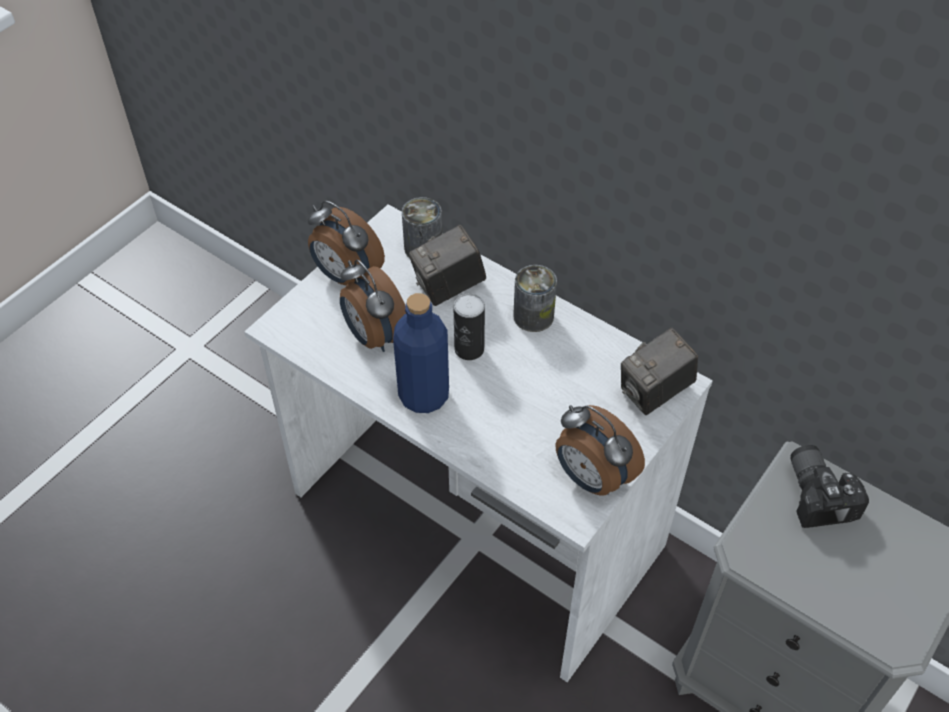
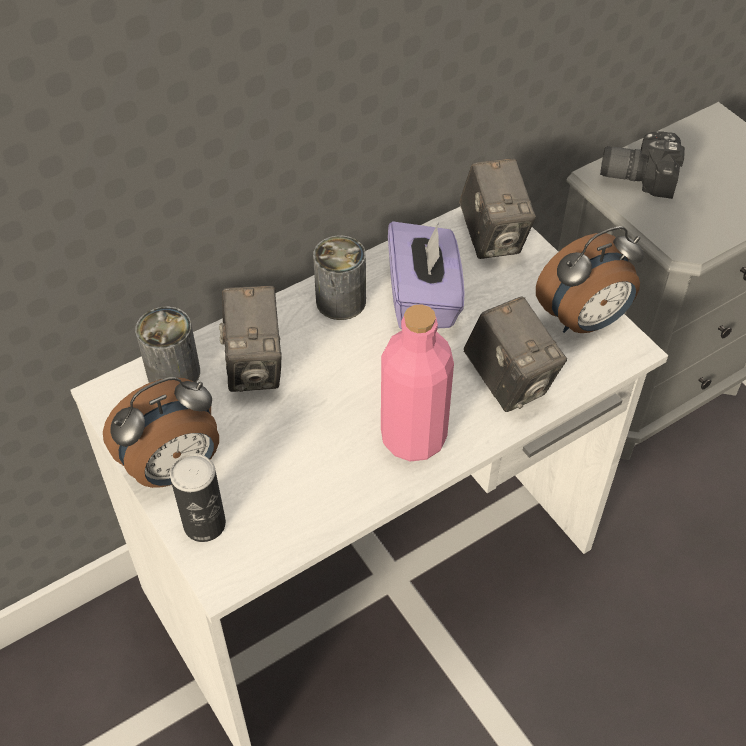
camera: 70 degrees left, 0 degrees up
(374, 336) = (297, 463): alarm clock -> none
(424, 395) = (413, 437): blue bottle -> pink bottle
(469, 349) = (362, 373): can -> can (204, 524)
(503, 441) = (509, 381): none -> camera
(562, 365) = (424, 298): none -> purple tissue box

